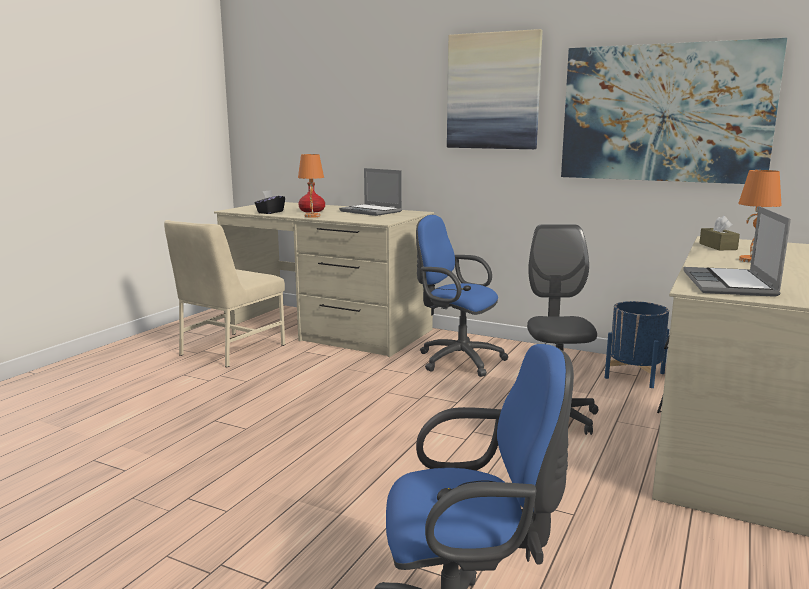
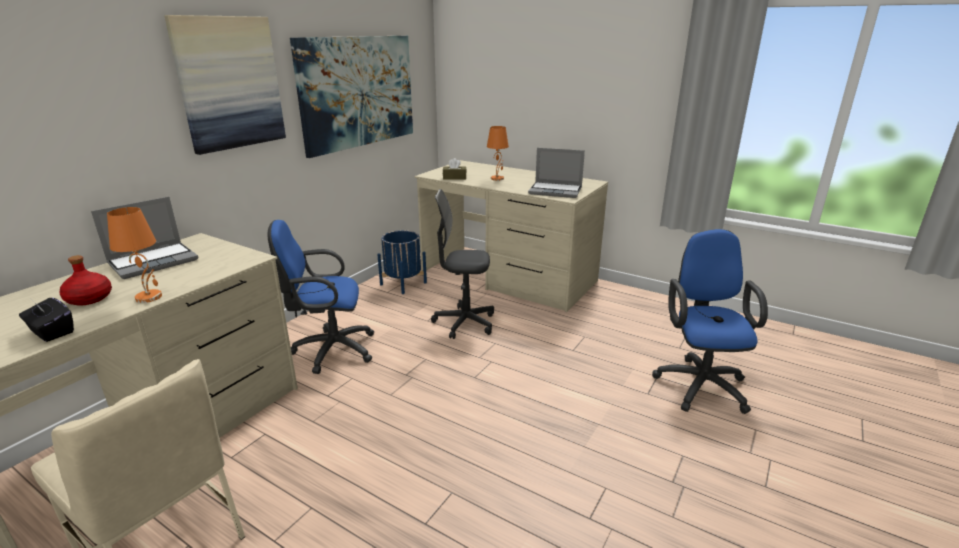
camera: 85 degrees left, 10 degrees up
(456, 360) = (330, 350): blue office chair -> blue office chair turned 45 degrees clockwise

